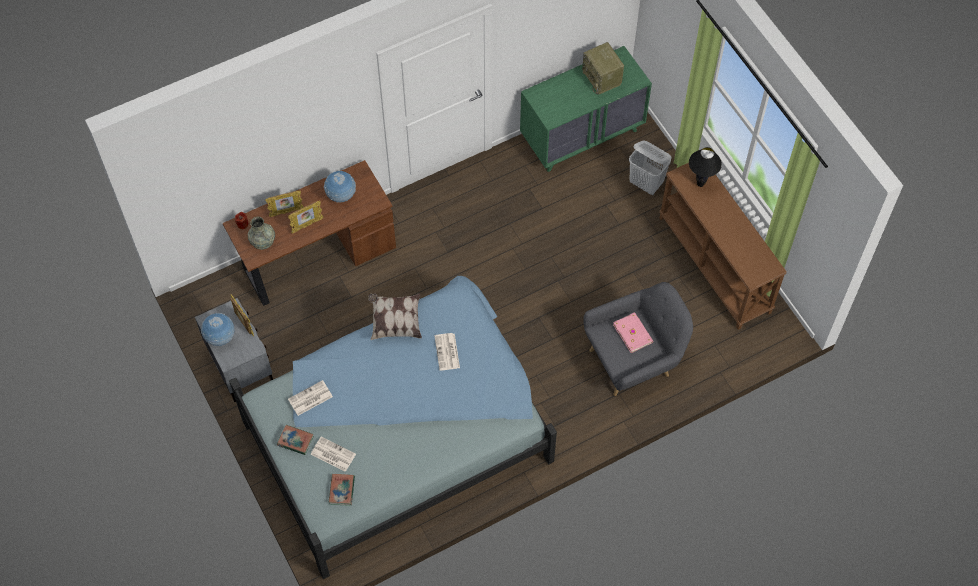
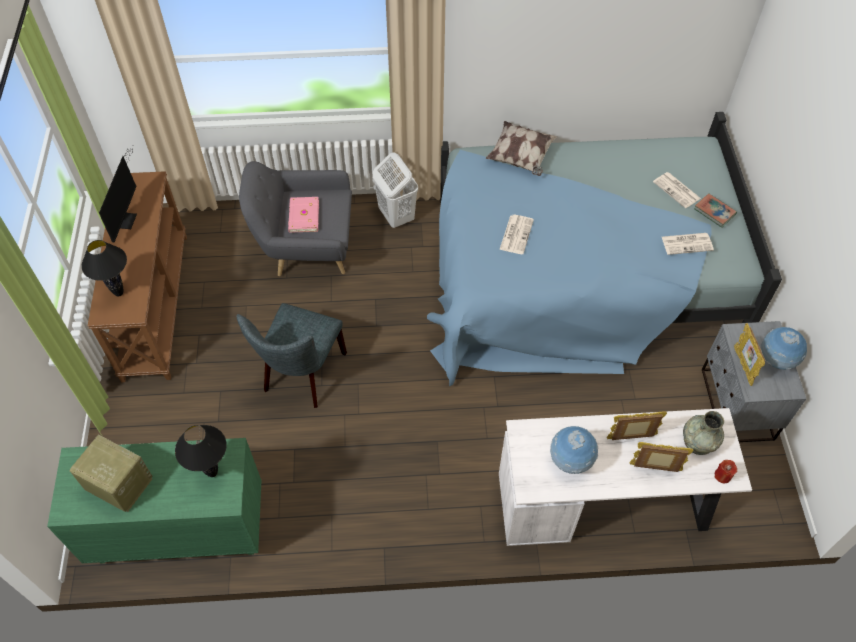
camera: 155 degrees left, 5 degrees down
(315, 257) = (606, 504): brown desk -> white desk
(342, 490) = (677, 159): book -> none
(395, 321) = (560, 286): pillow -> pillow (520, 158)
(552, 104) = (213, 473): none -> black table lamp
(569, 257) = (302, 376): none -> grey chair
(602, 78) = (118, 484): radio -> radio turned 60 degrees counterclockwise
(646, 184) = (153, 426): white laundry basket -> white laundry basket (396, 216)
(744, 239) = (126, 218): none -> monitor

